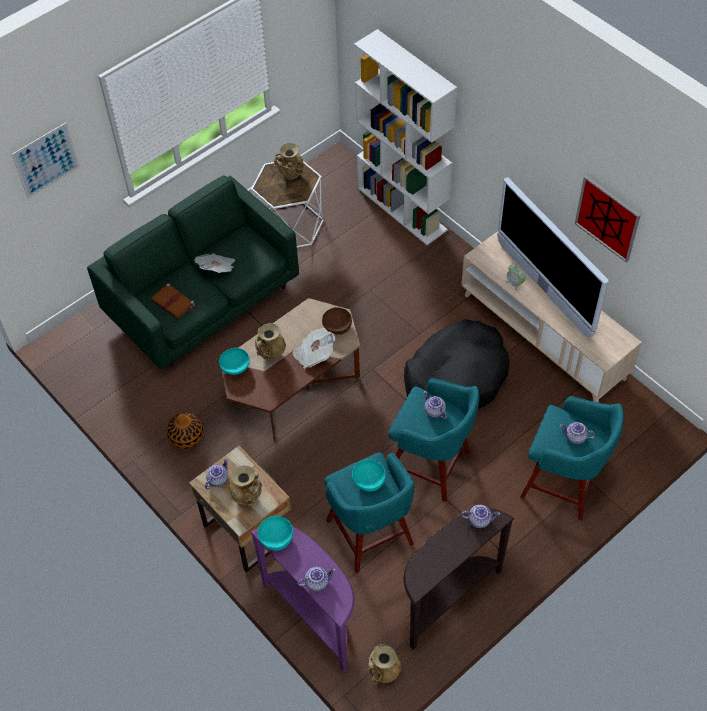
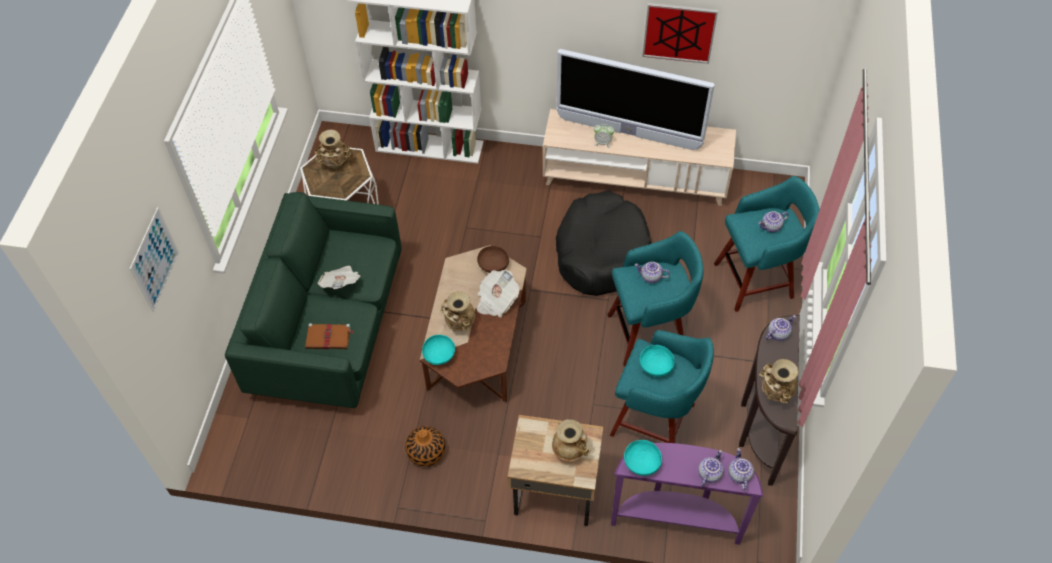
camera: 40 degrees left, 0 degrees up
(217, 479) = (529, 455): teapot -> teapot (738, 474)
(383, 672) = (768, 520): beige vase -> beige vase (775, 394)

